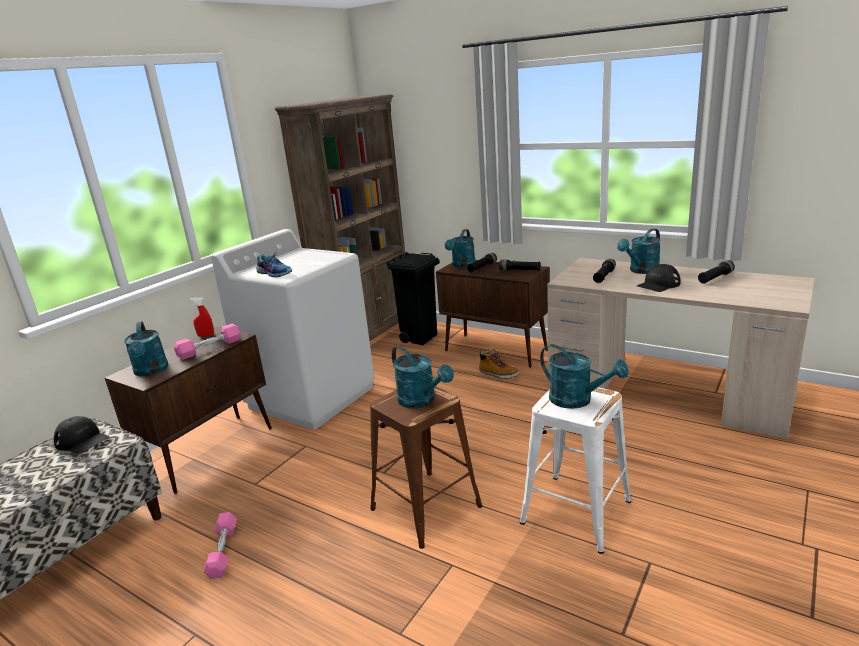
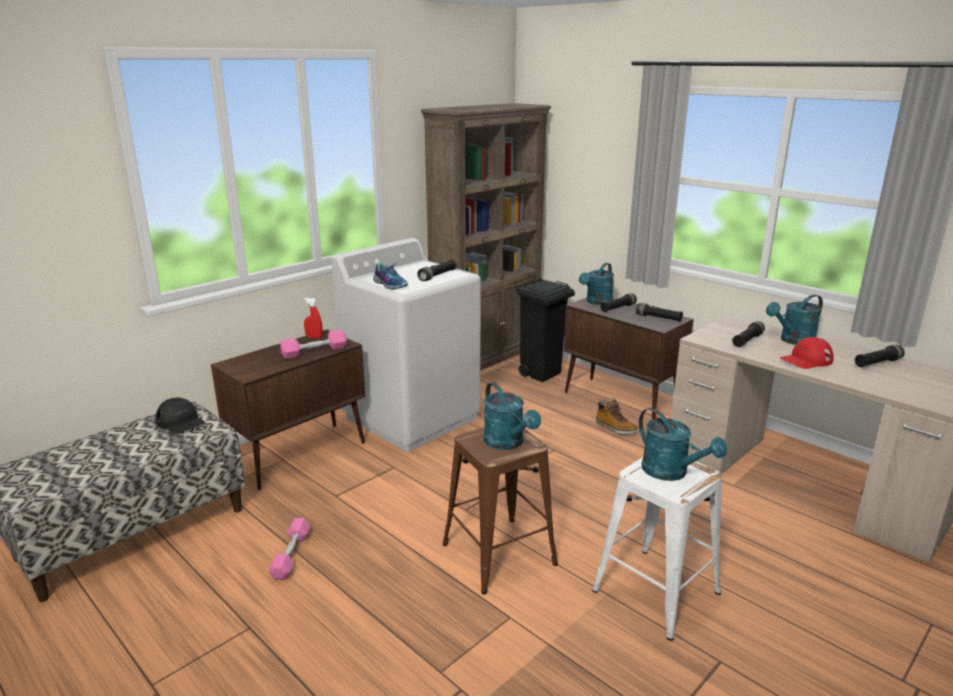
camera: 10 degrees right, 0 degrees up
(151, 371) = (254, 365): turquoise watering can -> none
(317, 259) = (437, 276): none -> black flashlight
(658, 285) = (806, 360): black cap -> red cap

